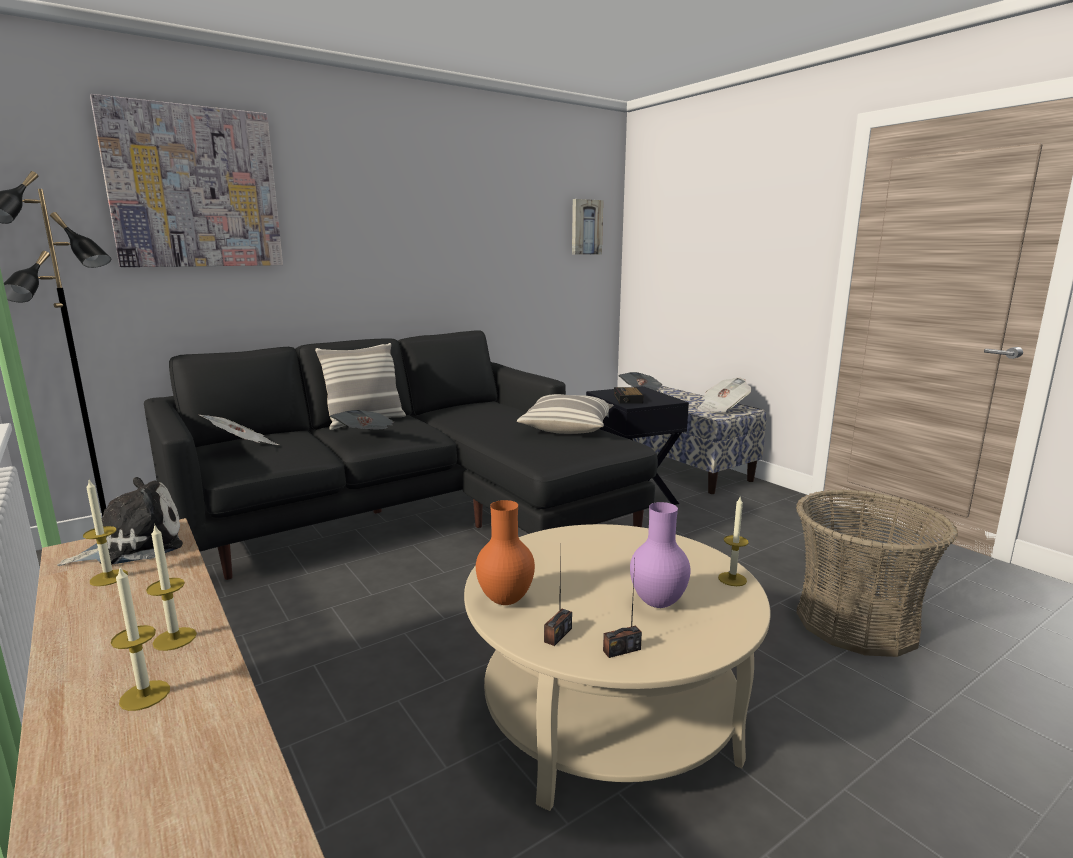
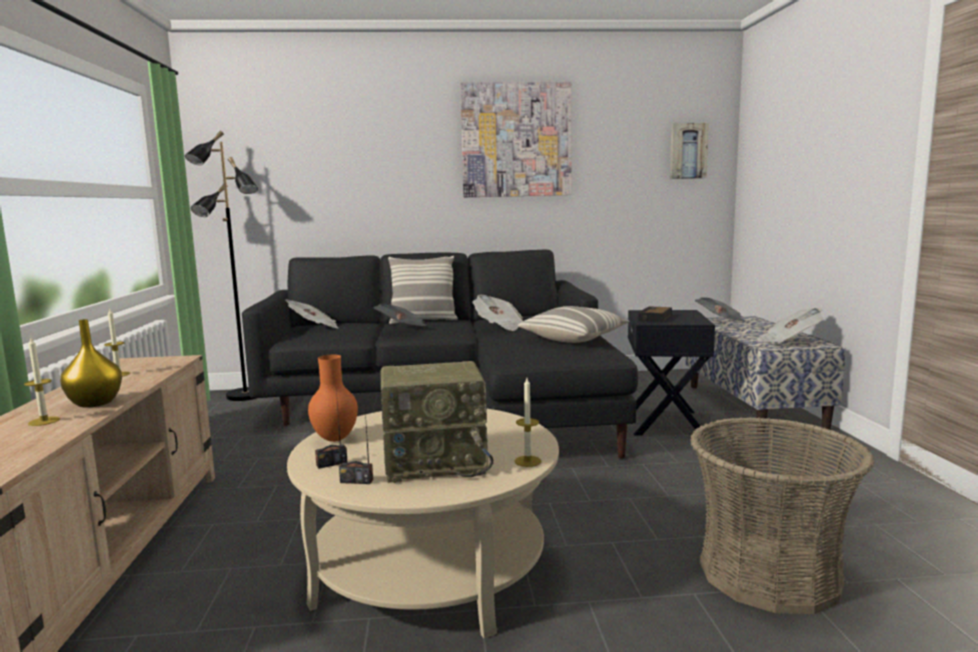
camera: 30 degrees right, 5 degrees down
(134, 546) = (154, 363): plush toy -> none
(174, 639) = (95, 403): candle -> yellow vase
(194, 188) = (324, 136): picture -> picture (516, 140)
(469, 421) = (499, 326): none -> newspaper
(657, 602) = (436, 462): purple vase -> radio

